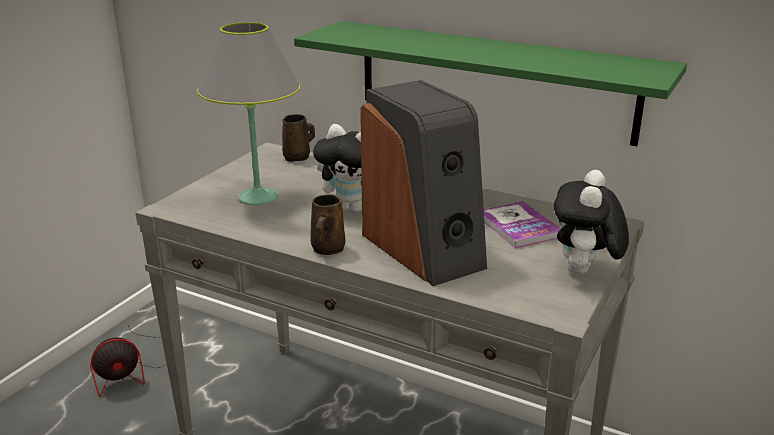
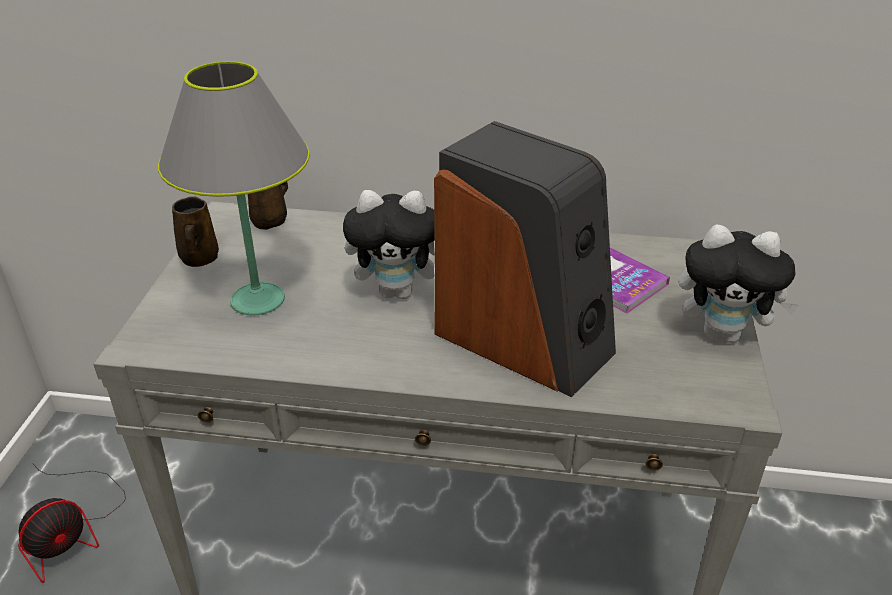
camera: 20 degrees left, 10 degrees up
(327, 249) = (405, 368): brown mug -> brown mug (199, 259)
(493, 81) = (541, 93): green shelf -> none
(584, 273) = (724, 333): plush toy -> plush toy turned 75 degrees counterclockwise

